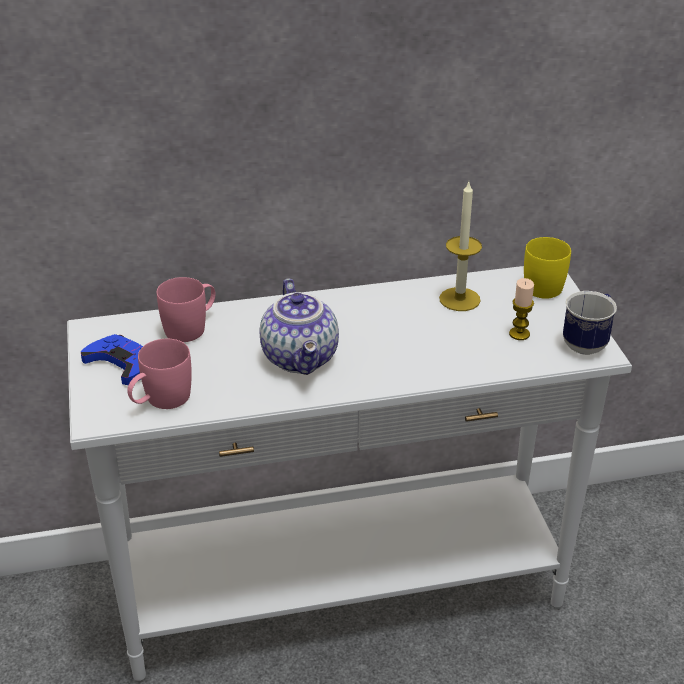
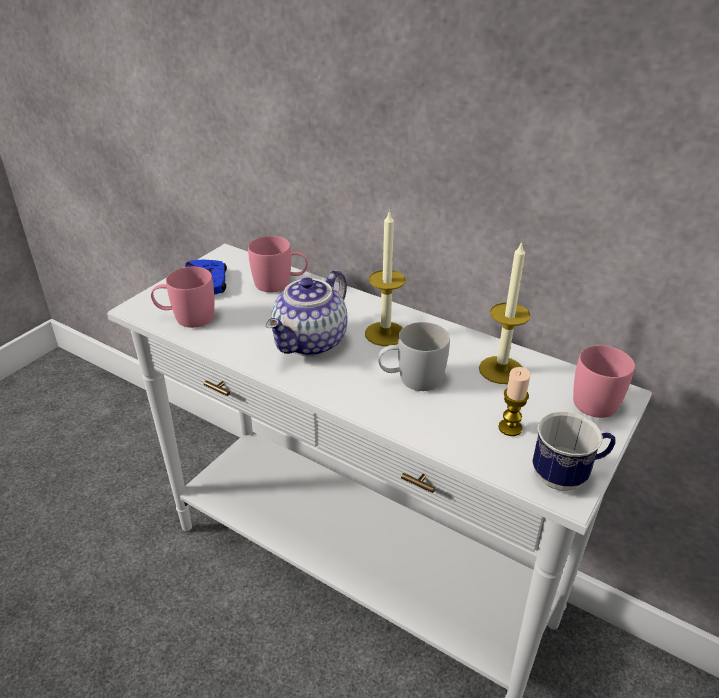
camera: 45 degrees right, 0 degrees up
(344, 319) = (385, 334): none -> candle
(414, 340) = (411, 379): none -> white mug
(539, 284) = (597, 398): yellow mug -> pink mug

